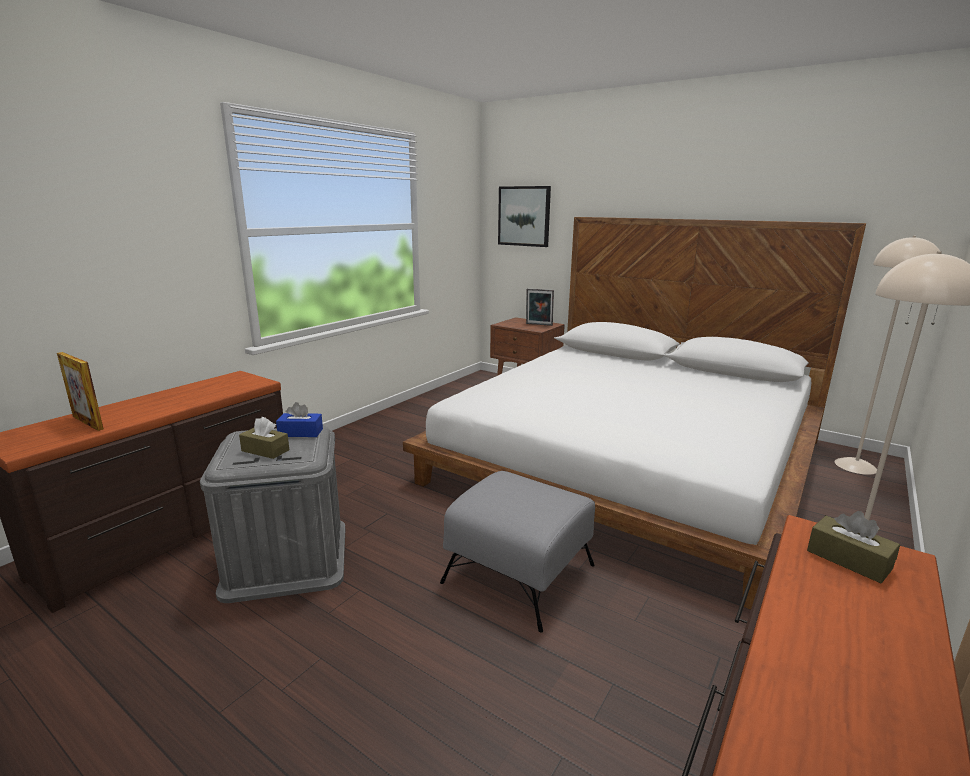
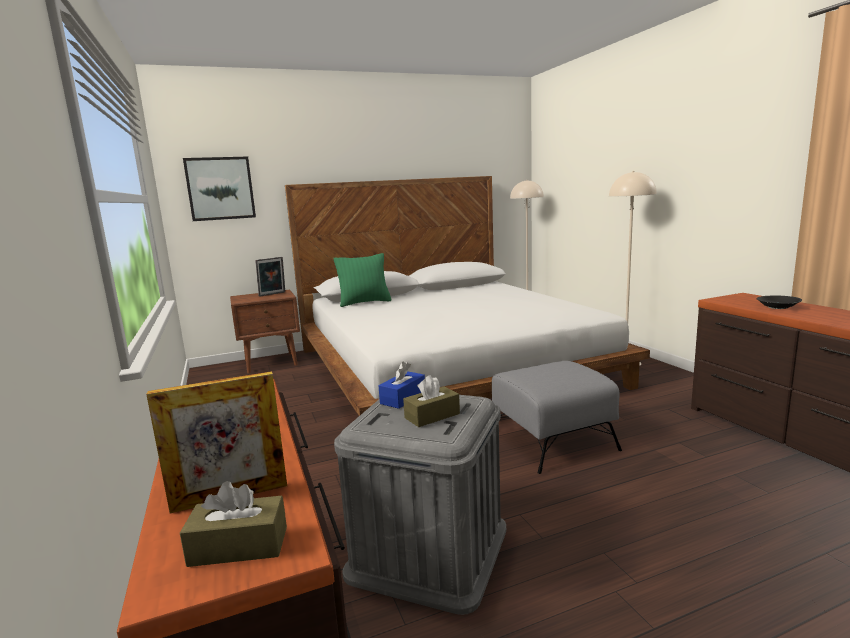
camera: 55 degrees left, 5 degrees down
(588, 357) = (364, 302): none -> green pillow
(836, 597) = (778, 307): none -> black bowl
(848, 559) = (745, 300): brown tissue box -> brown tissue box (239, 546)

